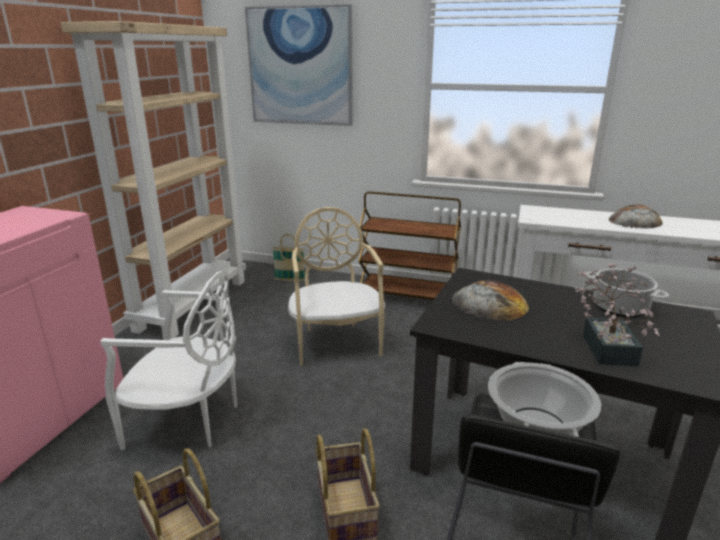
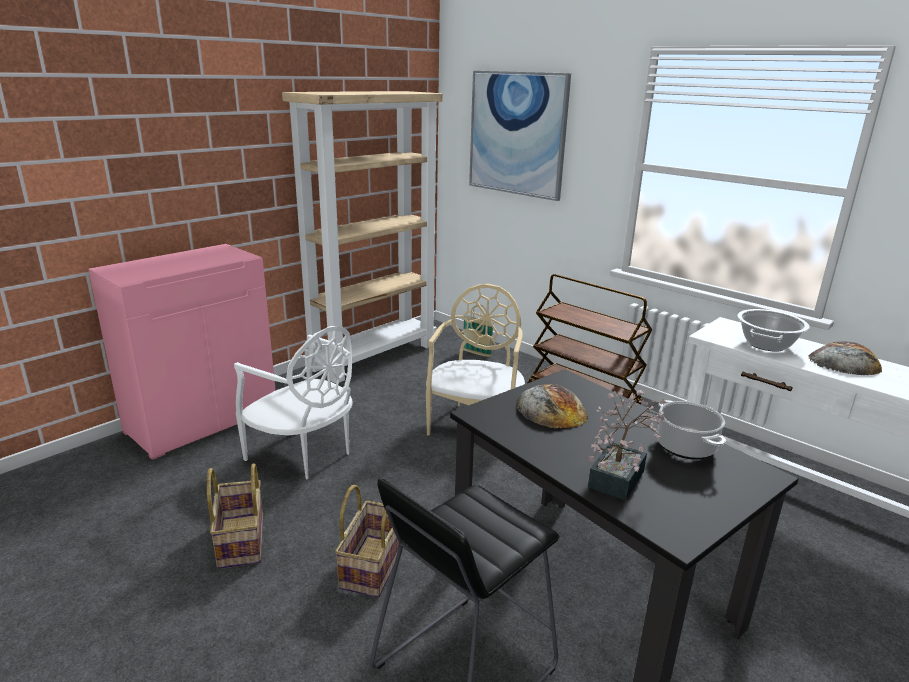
camera: 25 degrees right, 0 degrees up
(536, 426) = (491, 522): cooking pot -> cooking pot (766, 344)

